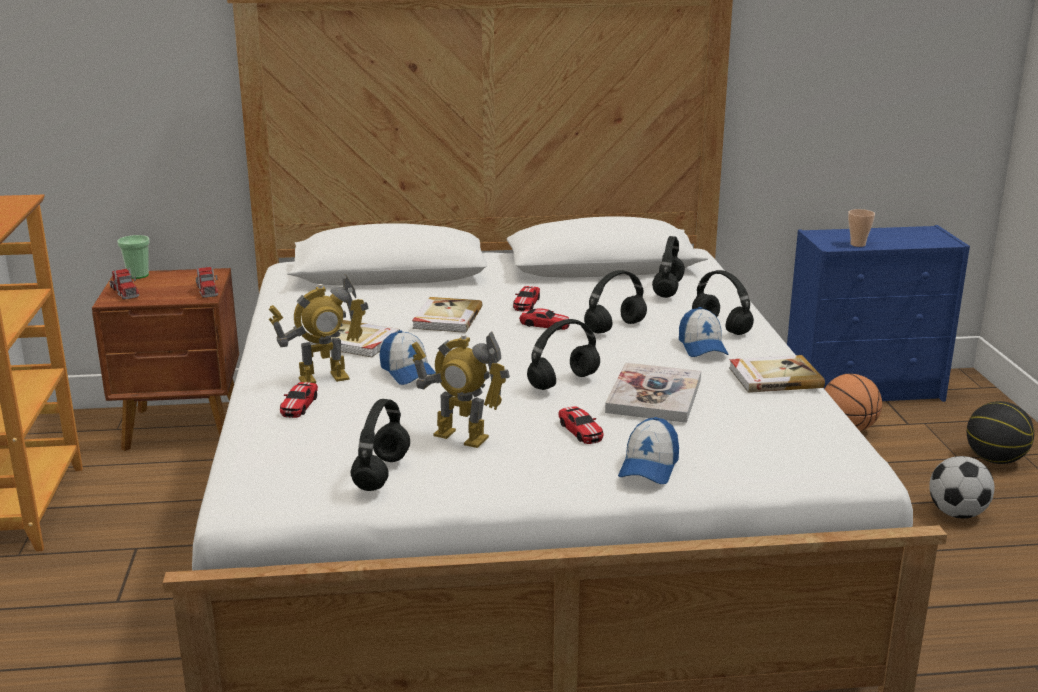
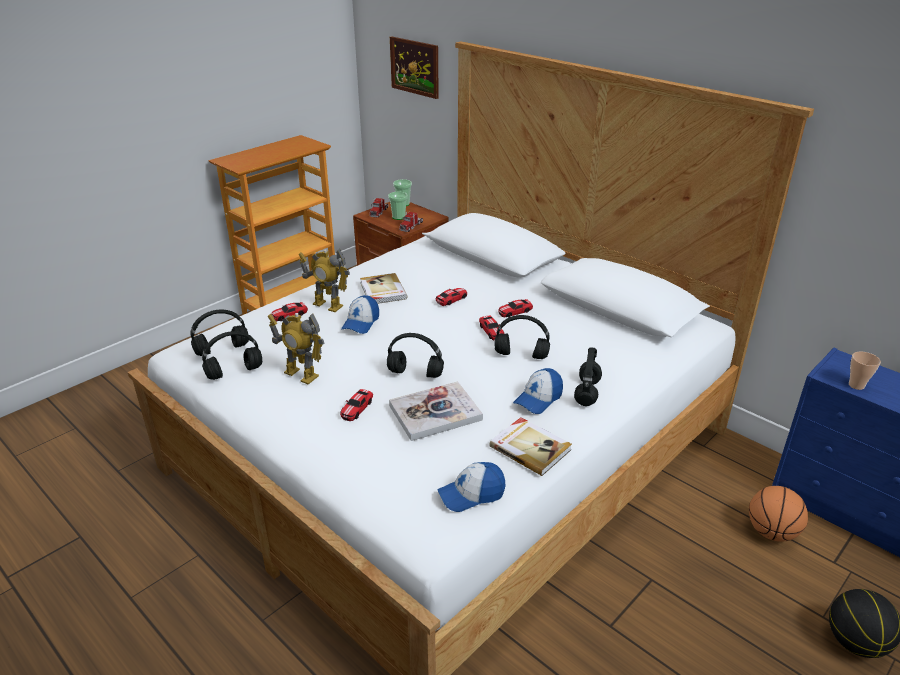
camera: 50 degrees right, 10 degrees up
(125, 51) = (414, 67): none -> picture
(165, 288) = (398, 217): none -> cup
(446, 318) = (451, 299): book -> toy car
(461, 437) = (301, 375): toy robot -> toy robot turned 45 degrees counterclockwise
(649, 467) = (333, 452): cap -> cap (471, 494)
(667, 289) = (616, 346): black headphones -> black headphones (223, 349)
(957, 513) = (730, 651): football -> none

